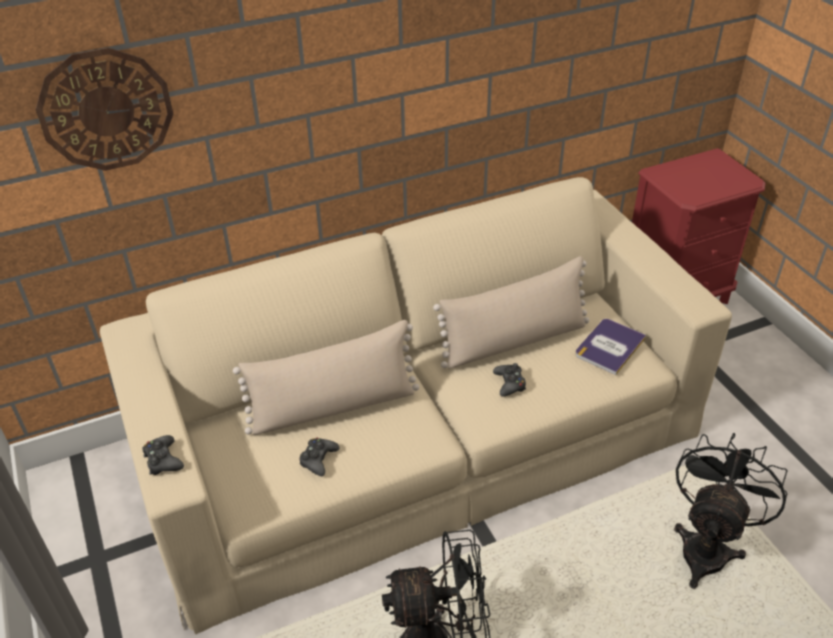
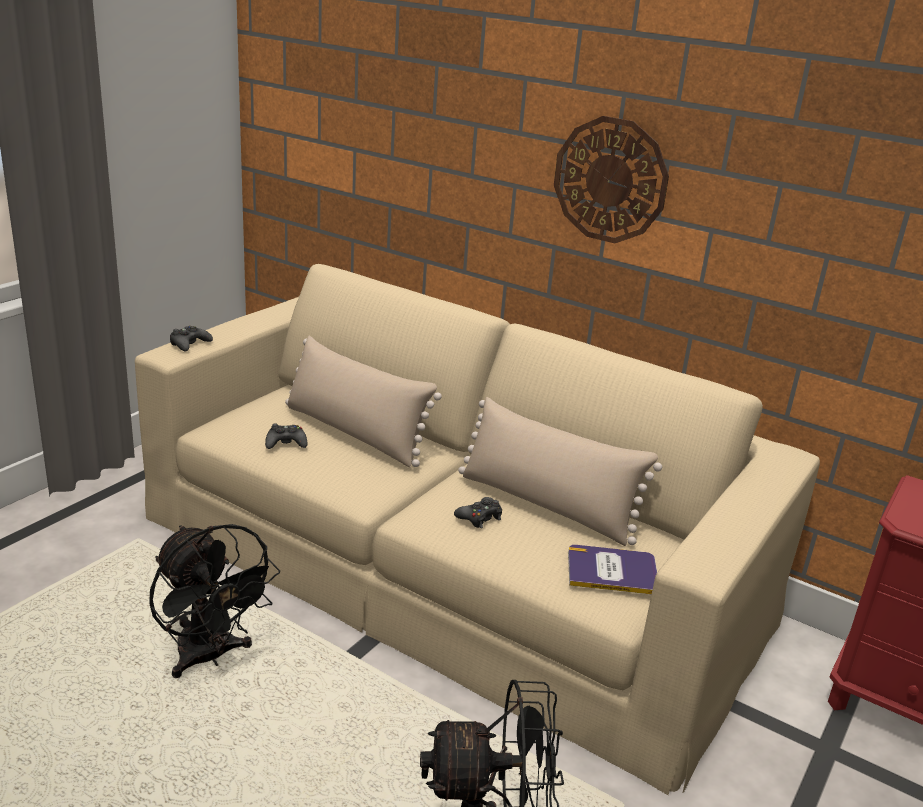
camera: 55 degrees right, 15 degrees down
(106, 110) = (367, 105): wall clock -> wall clock (610, 180)

